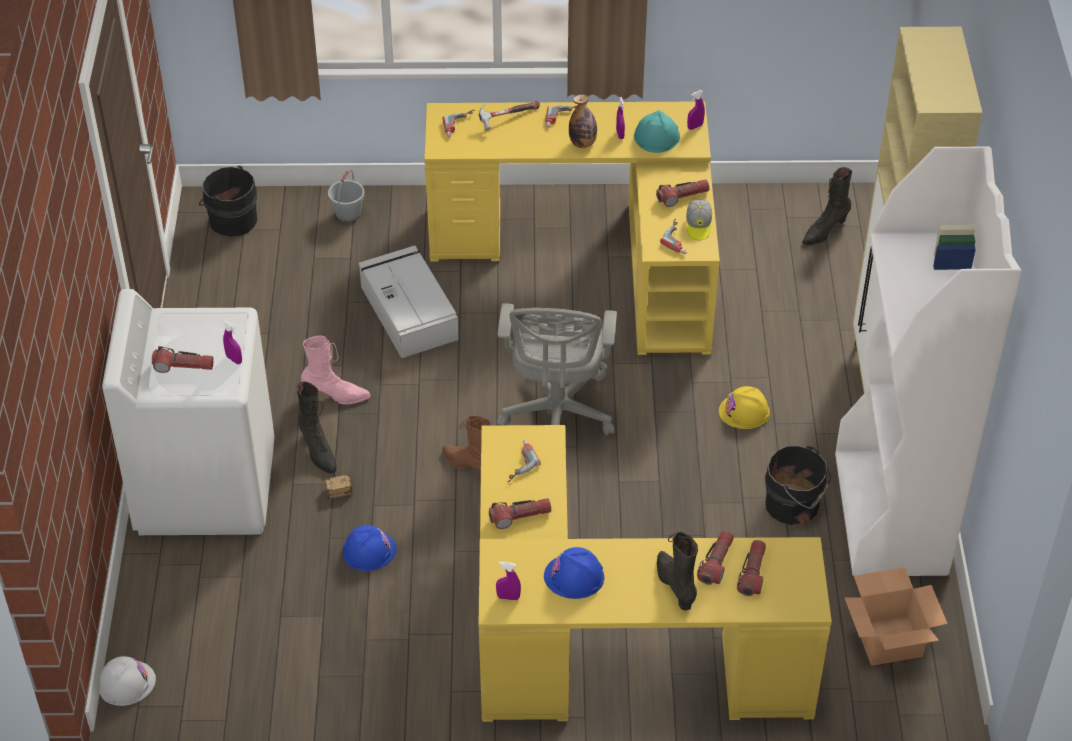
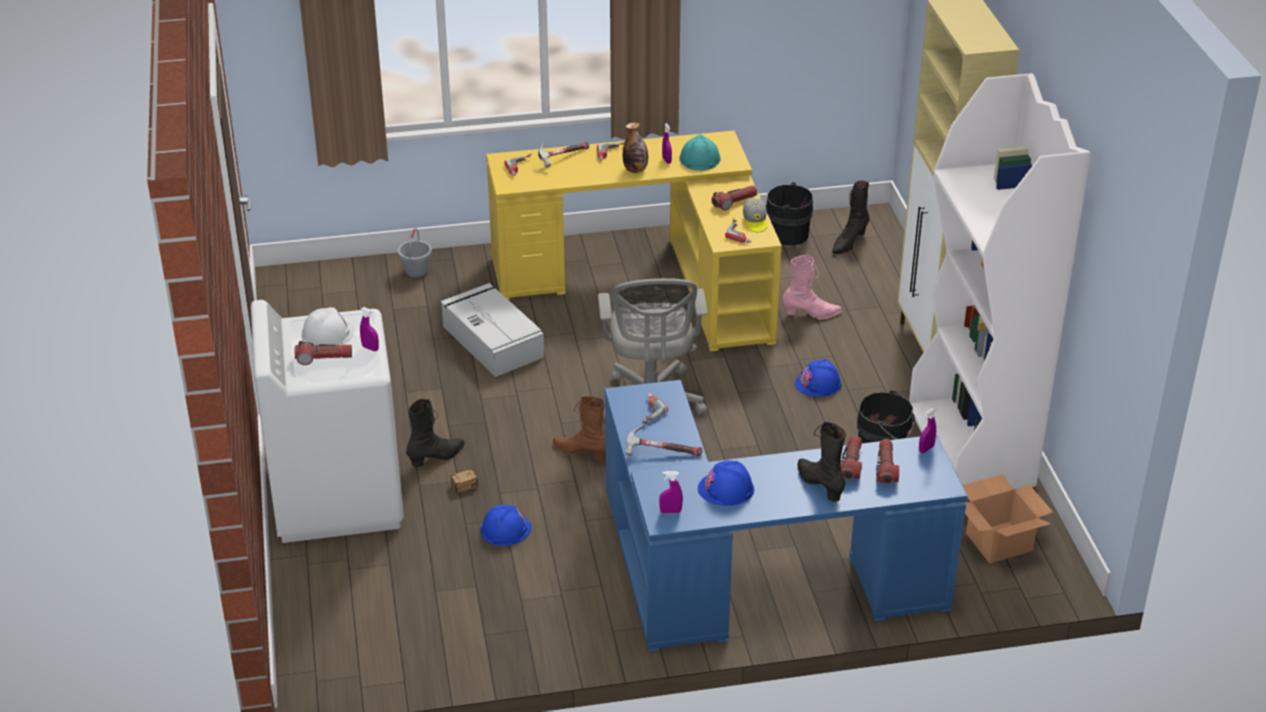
camera: 10 degrees left, 10 degrees down
(126, 683) = (300, 663): white hard hat -> white hard hat (327, 334)
(231, 220) = (308, 287): black bucket -> black bucket (785, 233)
(318, 452) = (437, 457): black boot -> black boot turned 90 degrees counterclockwise
(336, 396) = (442, 412): pink boot -> pink boot (811, 314)
(520, 516) = (660, 452): flashlight -> hammer
(608, 646) = (748, 578): yellow desk -> blue desk
(695, 126) = (731, 149): purple spray bottle -> purple spray bottle (926, 449)
(744, 412) = (818, 384): yellow hard hat -> blue hard hat

